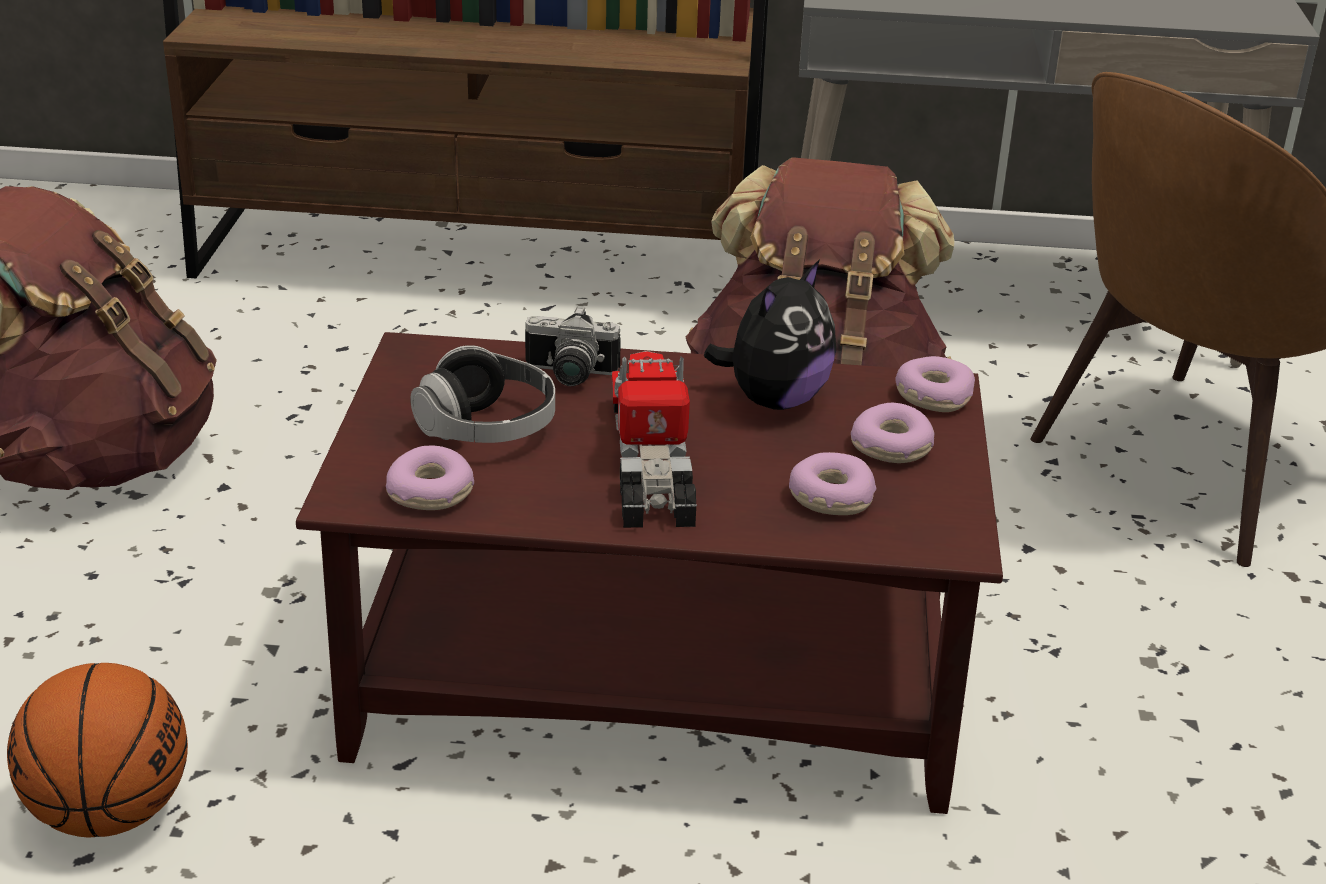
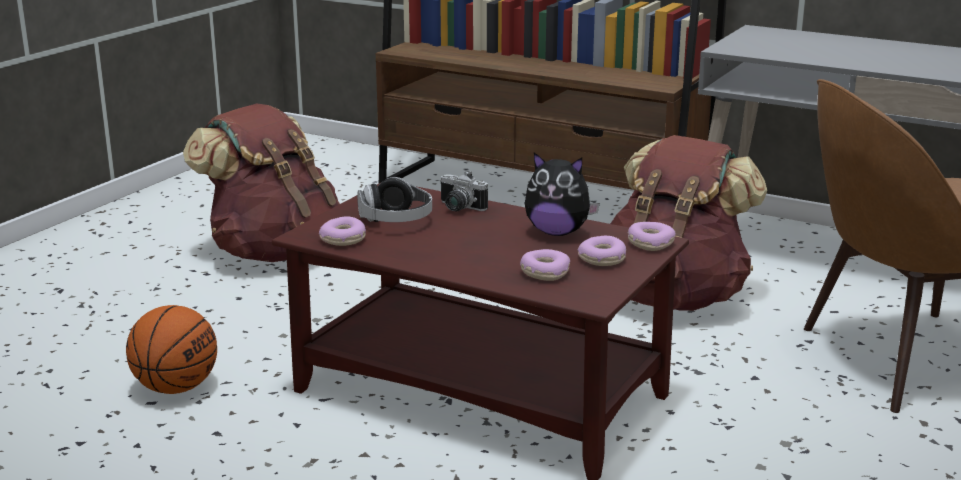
camera: 25 degrees right, 10 degrees down
(652, 461) = (465, 245): toy truck -> none
(774, 400) = (557, 232): plush toy -> plush toy turned 45 degrees clockwise

